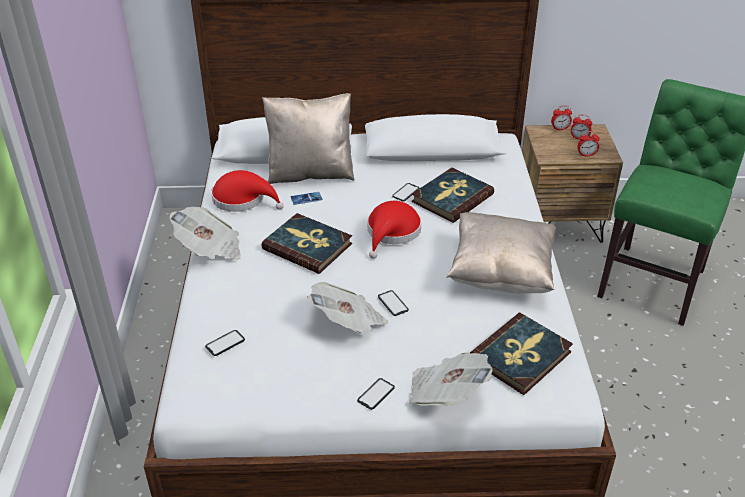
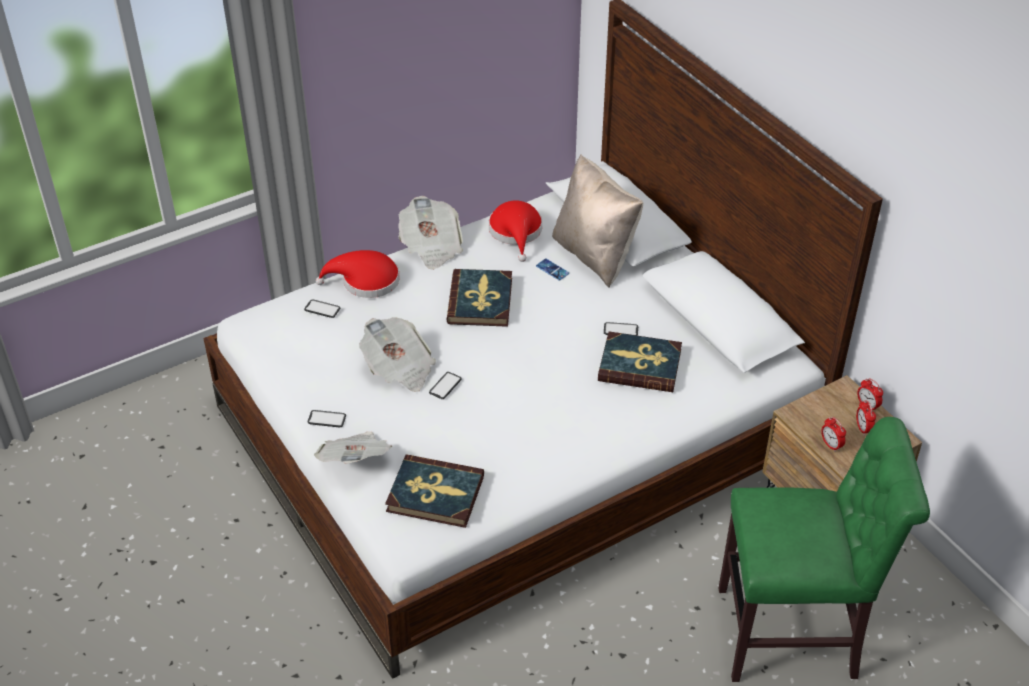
camera: 60 degrees right, 5 degrees up
(392, 232) = (545, 345): red hat -> red hat (365, 281)
(501, 274) = (545, 443): beige pillow -> none

